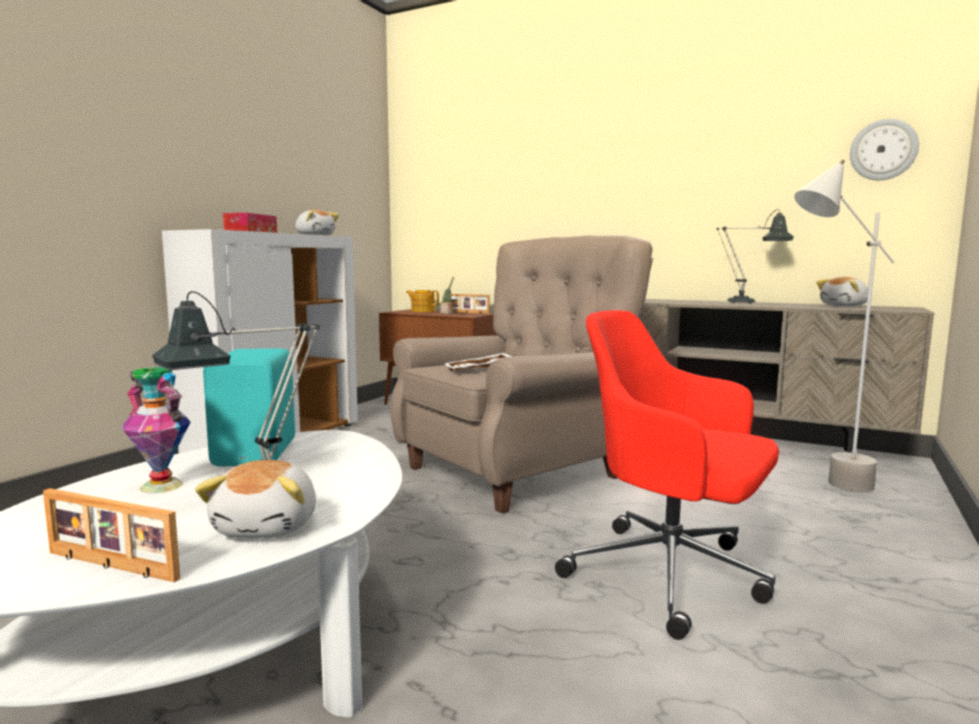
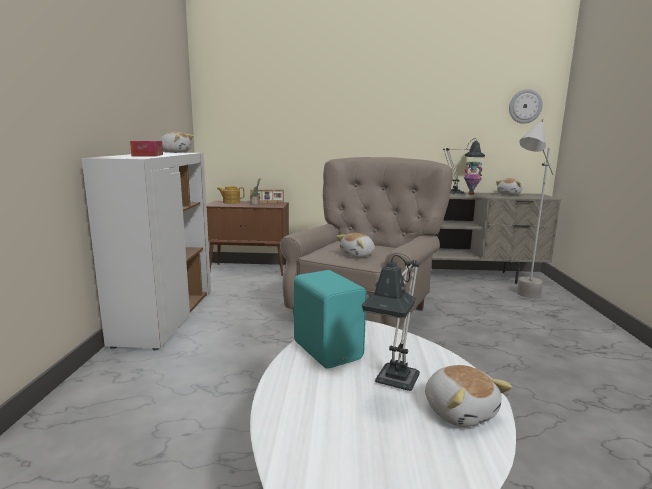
camera: 25 degrees left, 5 degrees up
(110, 566) = (438, 474): picture frame -> none
(162, 485) = (325, 395): vase -> vase (470, 196)
(479, 370) = (358, 255): white tray -> plush toy
(671, 575) = (521, 369): red office chair -> none

